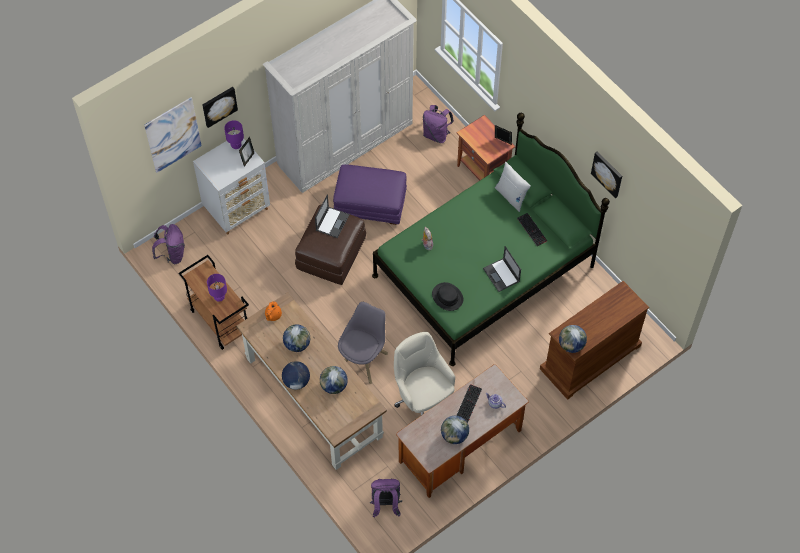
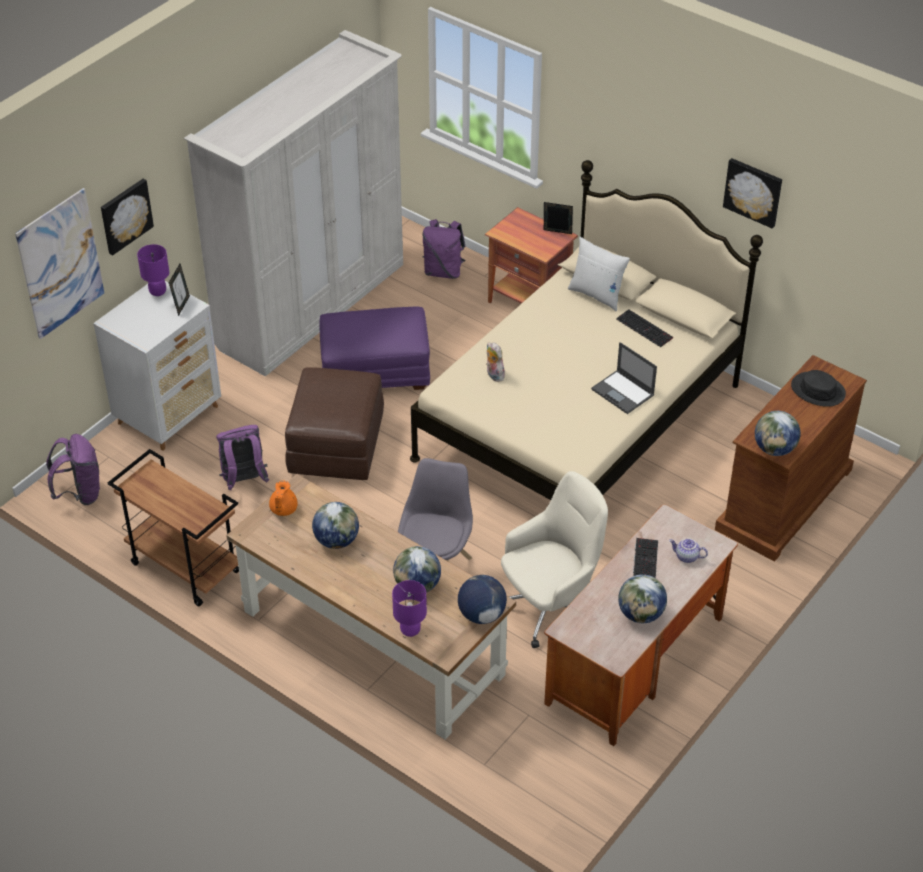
camera: 15 degrees left, 15 degrees down
(219, 297) = (185, 505): purple table lamp -> purple table lamp (410, 630)
(296, 381) = (352, 592): globe -> globe (481, 614)
(332, 222) = (333, 383): laptop -> none
(385, 505) = (546, 773): purple backpack -> purple backpack (244, 481)
(422, 400) = (550, 609): beige office chair -> beige office chair turned 105 degrees clockwise
(447, 297) = (552, 435): black hat -> black hat (818, 390)
(484, 271) = (579, 422): green bed -> beige bed

